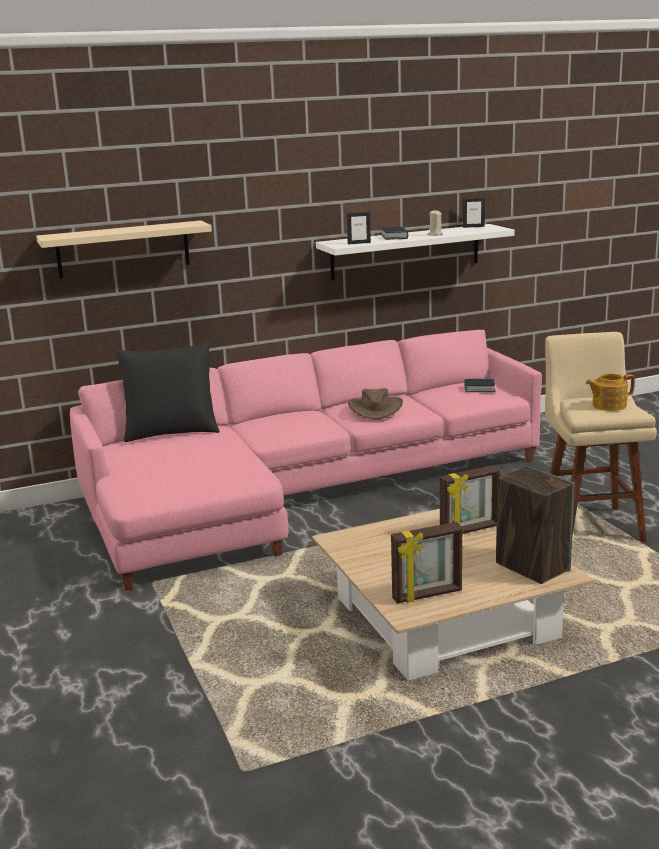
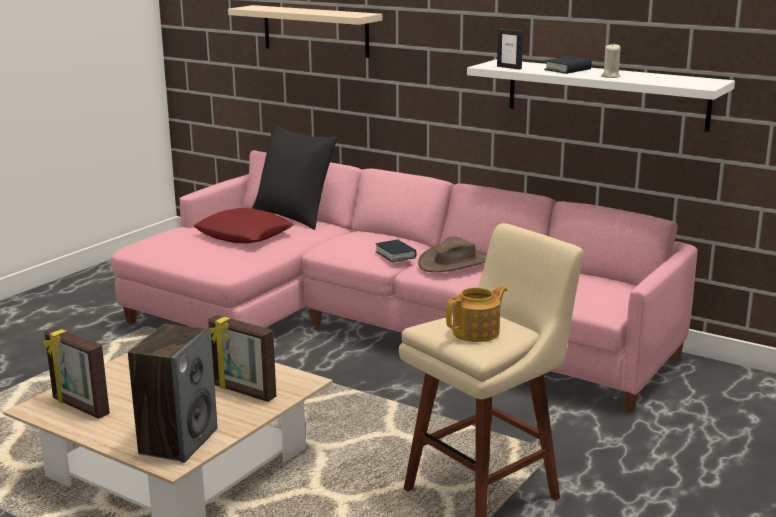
camera: 55 degrees right, 0 degrees up
(190, 455) = (244, 235): none -> red pillow
(473, 227) = (695, 79): picture frame -> none
(479, 389) = (594, 290): book -> book (395, 255)
(608, 405) = (477, 332): teapot -> teapot turned 105 degrees clockwise

